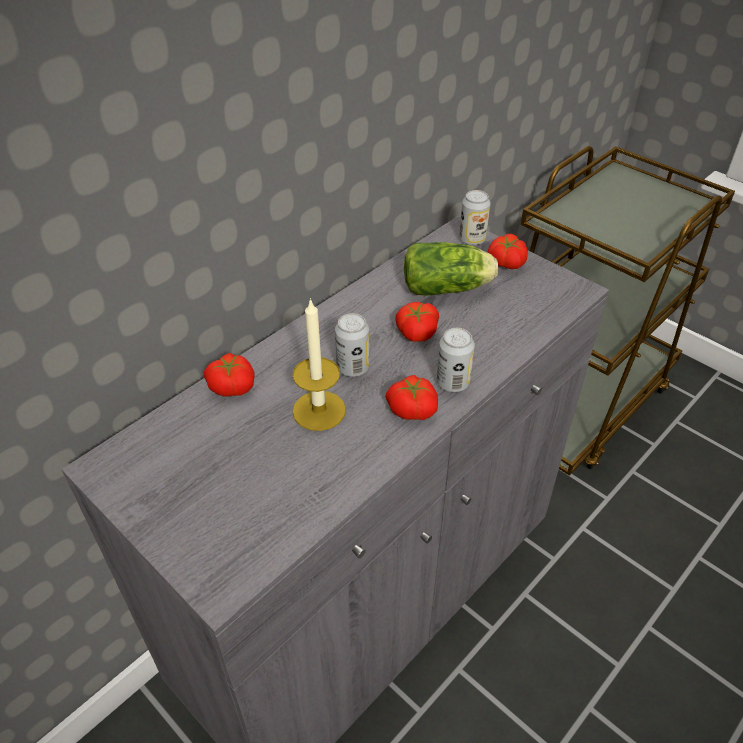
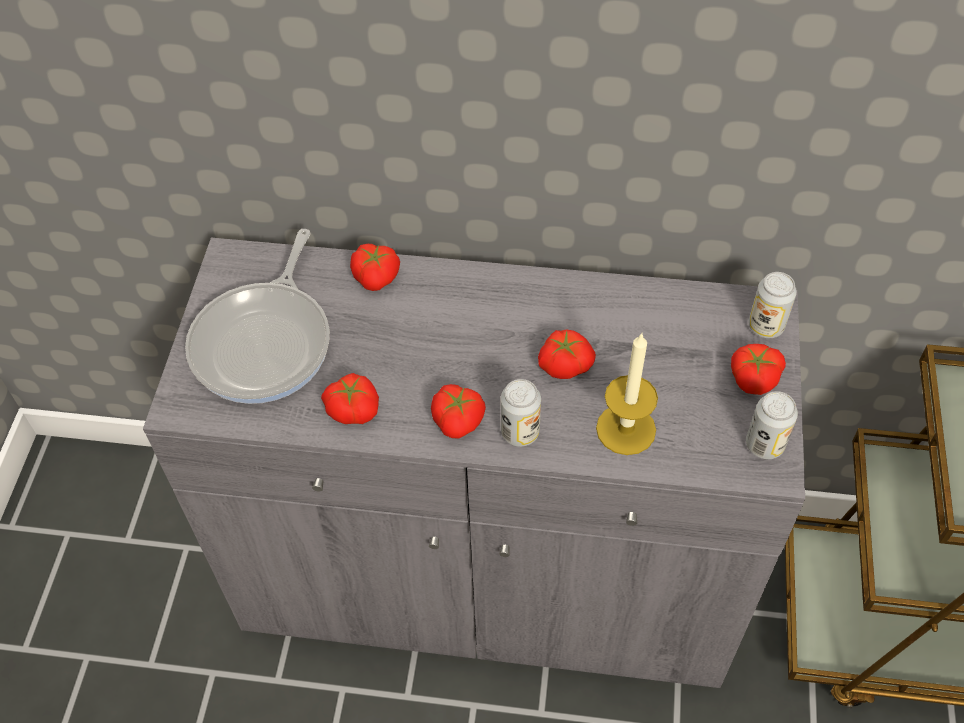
camera: 55 degrees right, 10 degrees up
(218, 487) = (266, 342): none -> frying pan
(319, 410) = (399, 353): candle -> candle (626, 429)
(343, 463) = (354, 408): none -> tomato
(353, 368) = (472, 345): can -> can (764, 444)
(449, 288) = (659, 352): lettuce -> none

